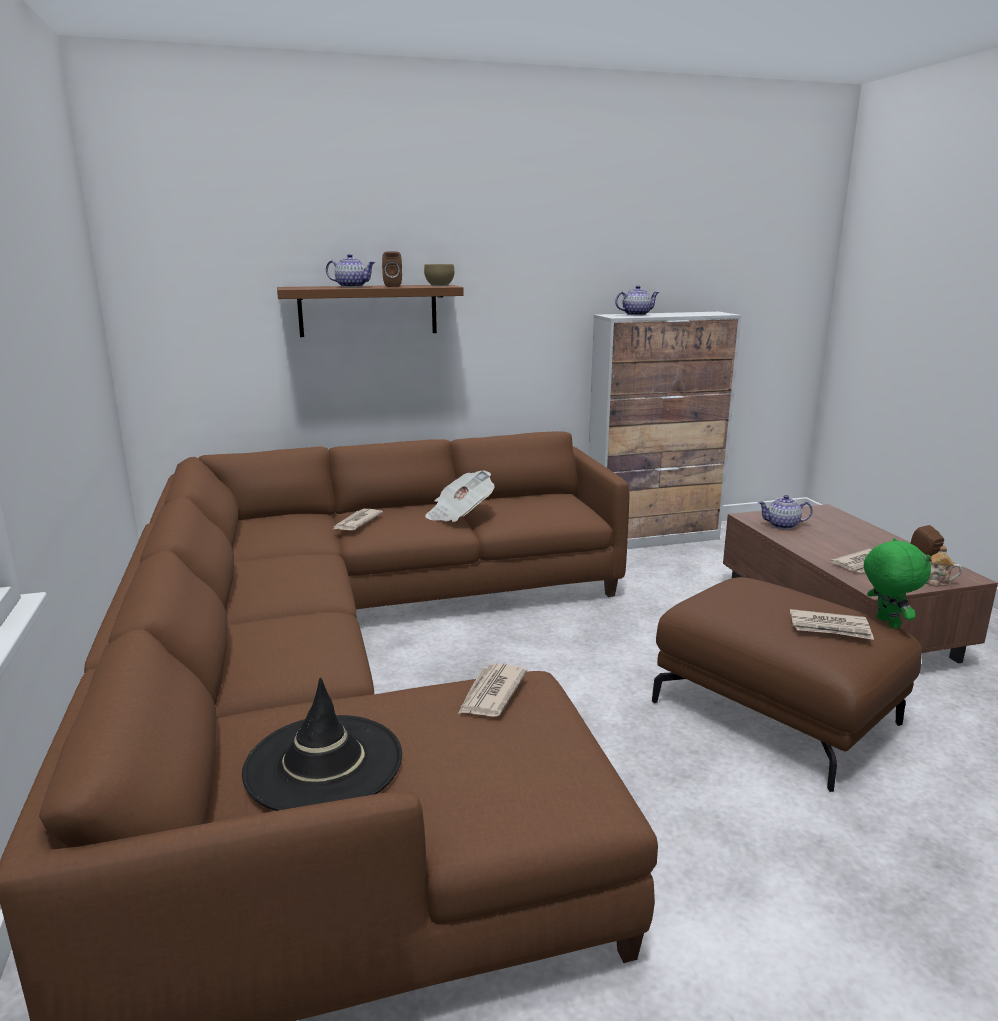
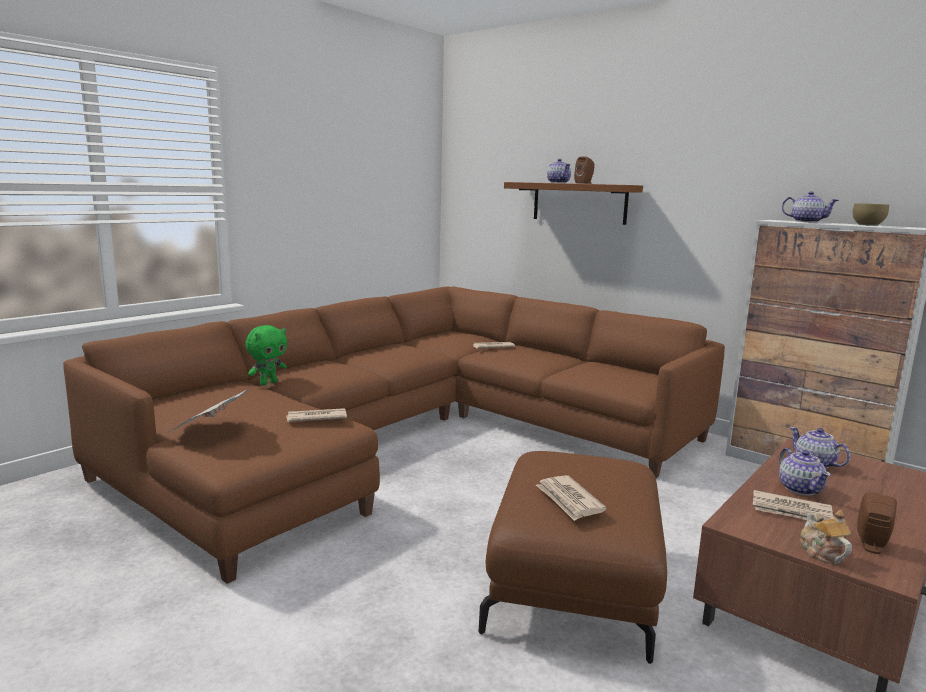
camera: 55 degrees right, 5 degrees down
(323, 763) = (211, 401): black hat -> none
(439, 285) = (616, 184): brown bowl -> brown bowl (867, 225)
(459, 514) = (556, 362): newspaper -> newspaper (210, 431)
(825, 546) = (800, 489): none -> teapot
(886, 623) = (646, 533): green plush toy -> green plush toy (268, 383)

